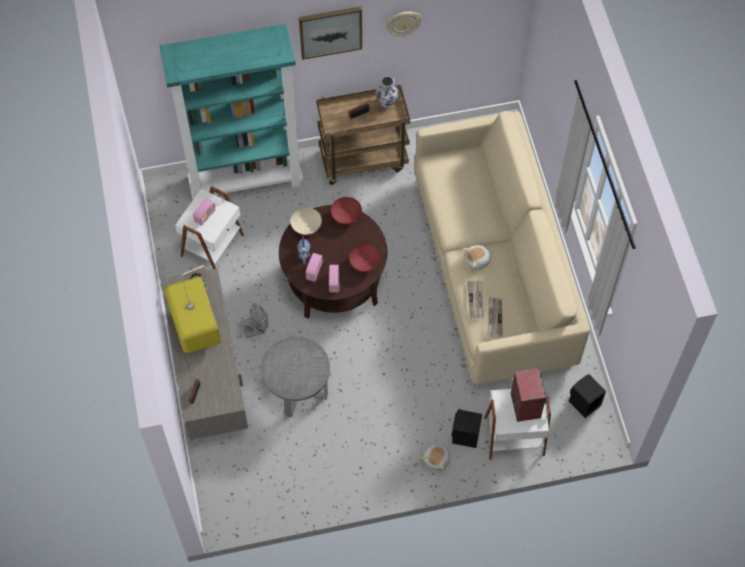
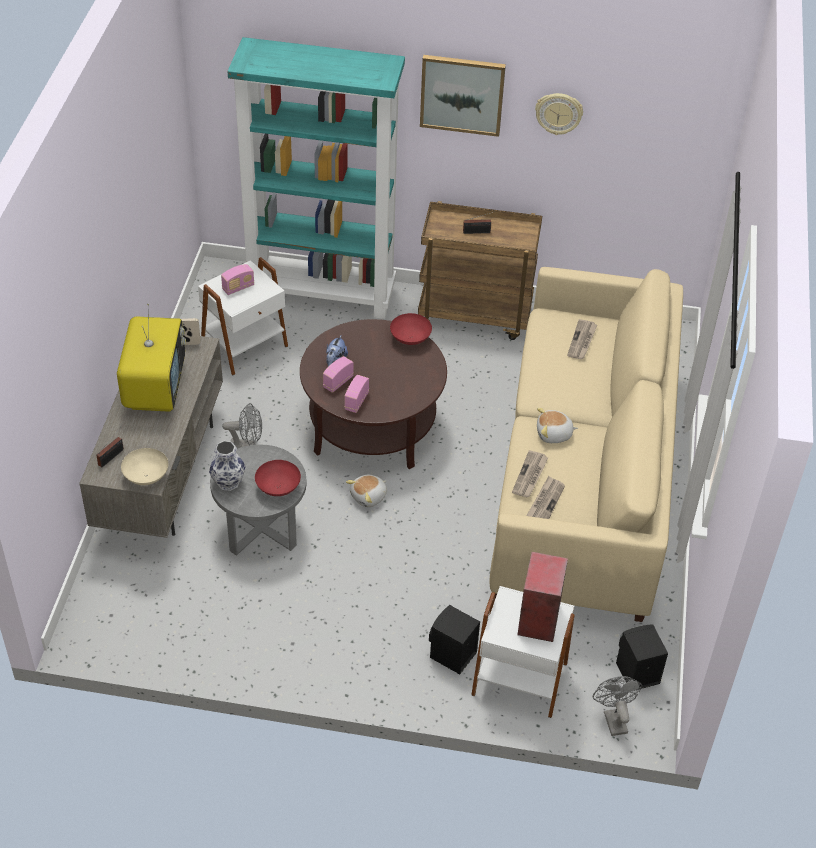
camera: 20 degrees right, 15 degrees down
(306, 226) = (355, 334): beige bowl -> beige bowl (146, 476)
(364, 263) = (406, 393): red bowl -> red bowl (277, 487)
(386, 101) = (517, 229): vase -> vase (228, 482)
(437, 459) = (400, 669): plush toy -> plush toy (369, 497)
(464, 176) = (582, 341): none -> newspaper
(582, 441) = (613, 718): none -> grey fan

